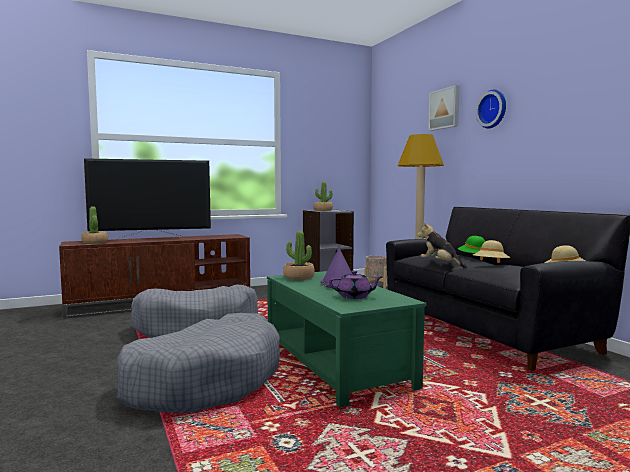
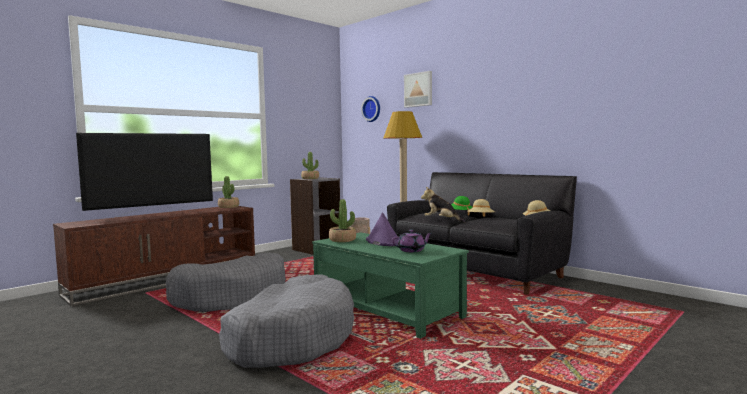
camera: 20 degrees left, 0 degrees up
(95, 242) = (98, 222): potted plant -> potted plant (228, 207)
(493, 109) = (463, 93): wall clock -> wall clock (372, 109)

